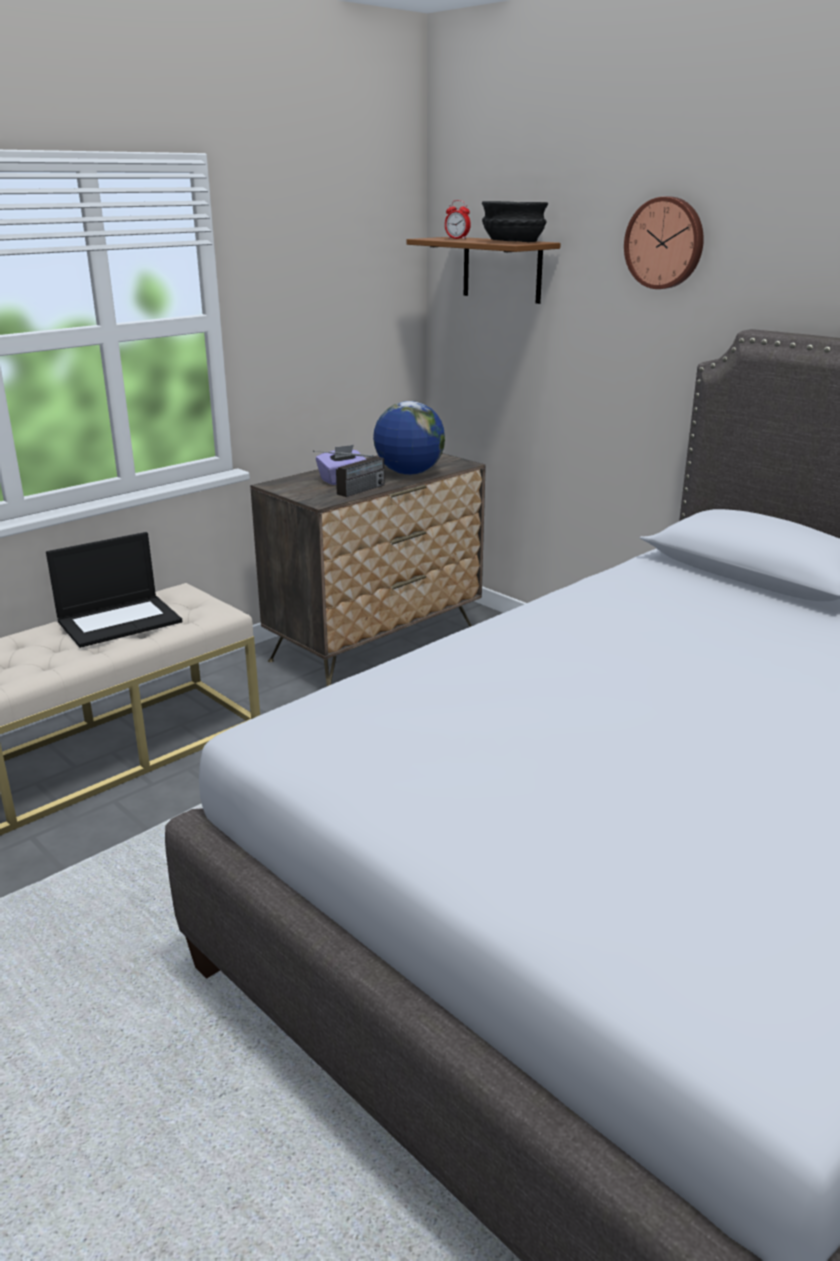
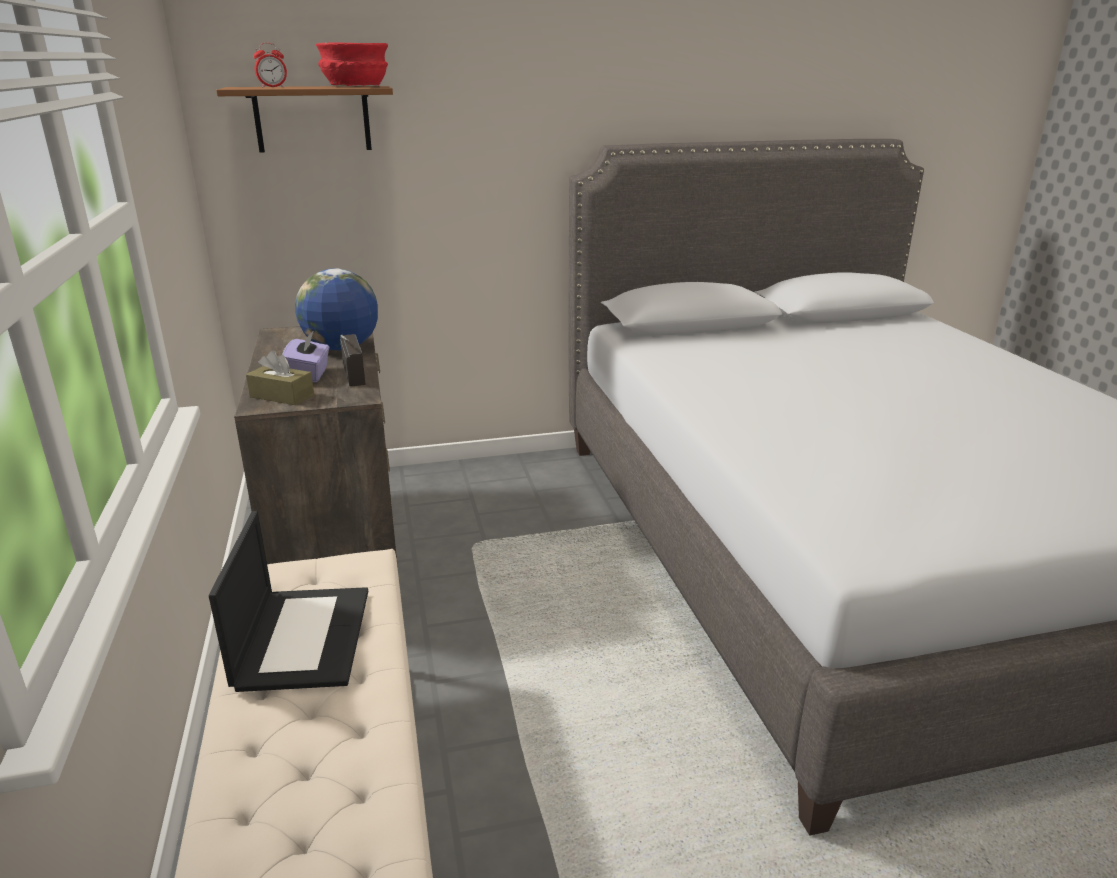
camera: 60 degrees left, 0 degrees up
(296, 485) = (282, 396): none -> brown tissue box
(512, 242) = (354, 86): black bowl -> red bowl
(665, 243) = (508, 80): wall clock -> none

